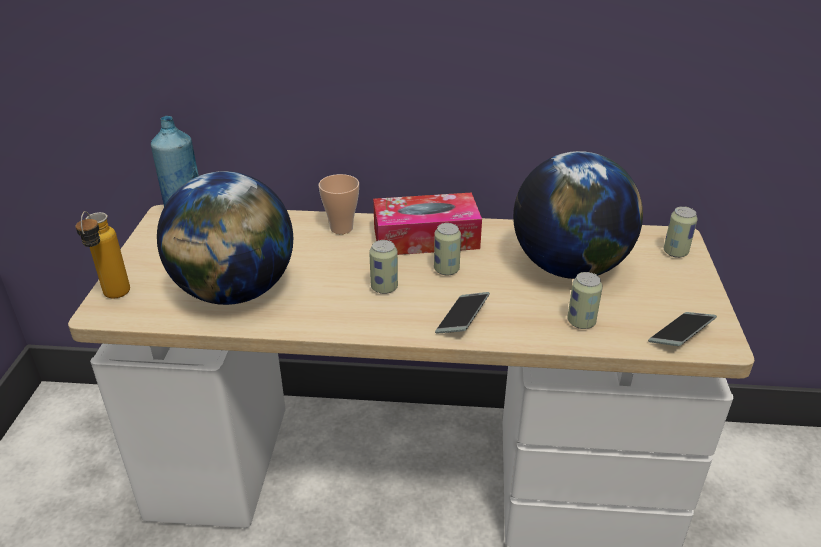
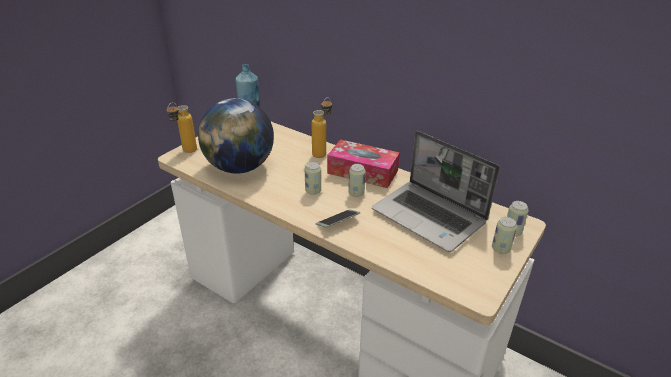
camera: 30 degrees right, 0 degrees up
(341, 228) = (322, 152): cup -> bottle
(569, 267) = (430, 217): globe -> laptop
(581, 322) = (403, 249): can -> can (500, 249)
(680, 335) = (459, 281): phone -> none

